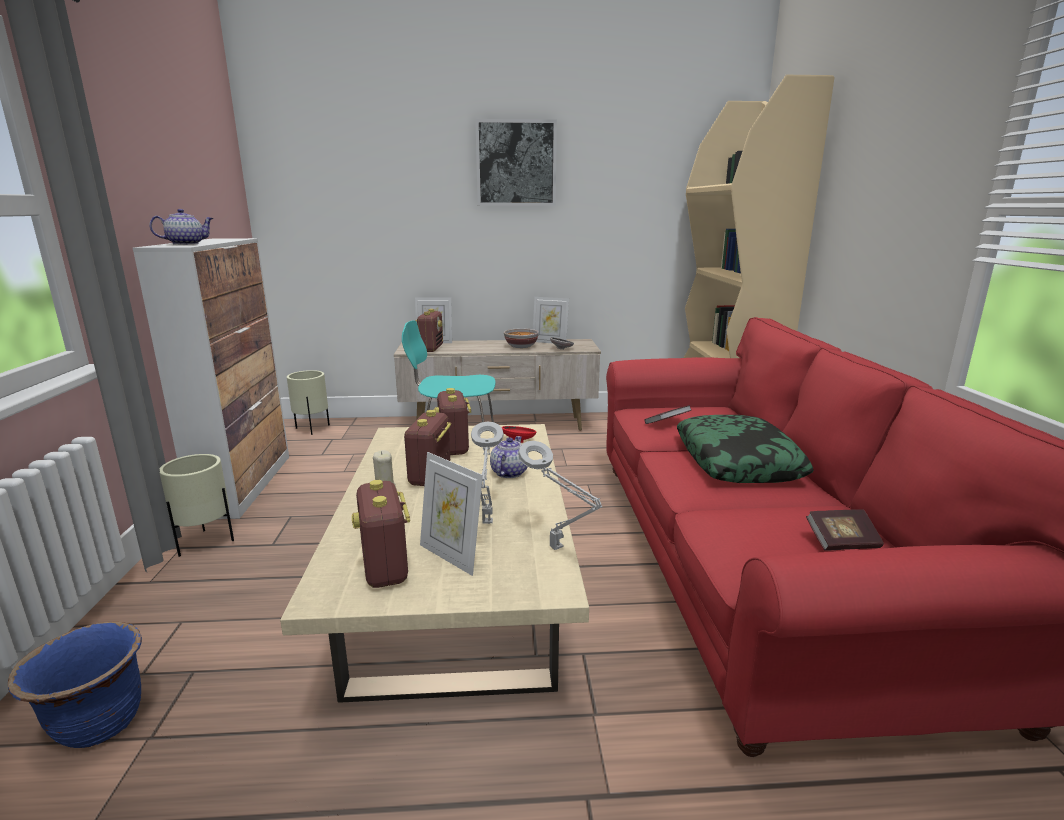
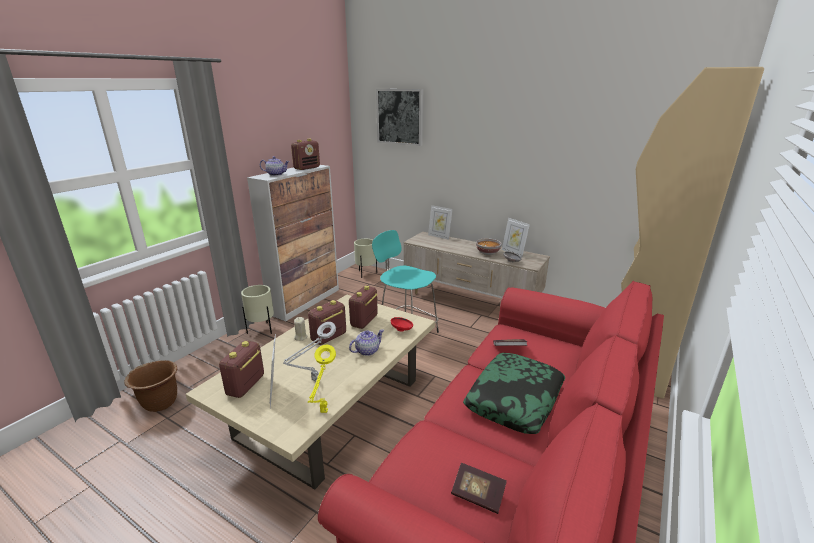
camera: 35 degrees right, 5 degrees up
(99, 725) = (160, 403): blue planter -> brown planter
(431, 348) = (429, 242): radio -> radio (307, 168)
(516, 163) = (508, 118): picture -> picture (400, 116)
(558, 549) = (323, 413): grey table lamp -> yellow table lamp

